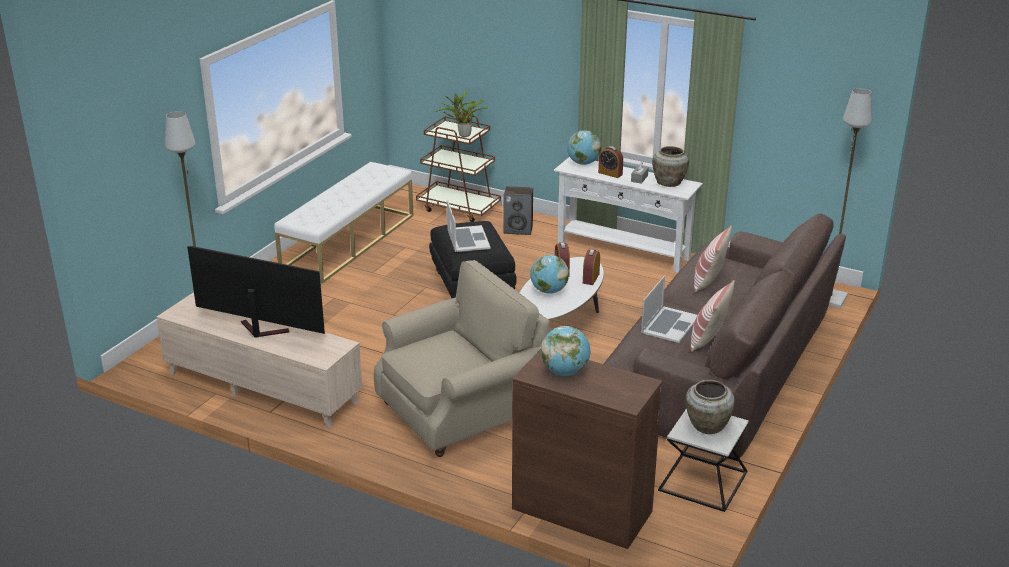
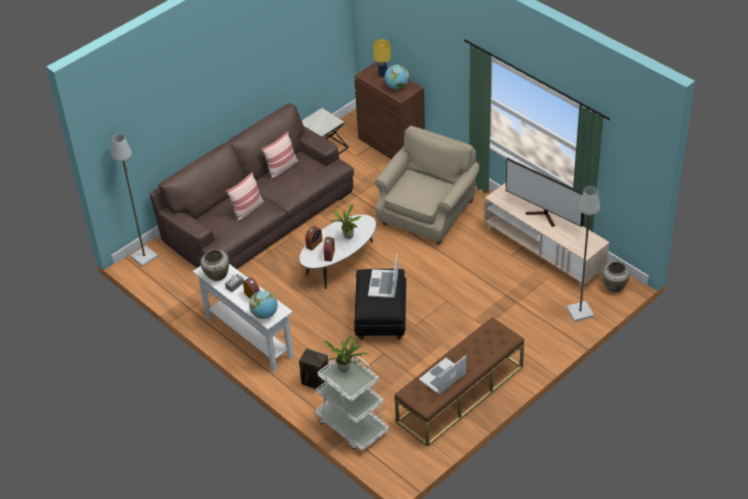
camera: 160 degrees left, 15 degrees up
(349, 242) = (460, 394): white bench -> brown bench
(459, 208) = (352, 426): brown cart -> white cart
(463, 410) = (427, 212): beige armchair -> beige armchair turned 135 degrees clockwise
(548, 291) = (348, 237): globe -> potted plant
(606, 389) = (382, 75): none -> yellow table lamp
(669, 324) = (297, 179): laptop -> laptop (443, 377)
(706, 426) = (321, 122): beige vase -> beige vase (614, 286)

